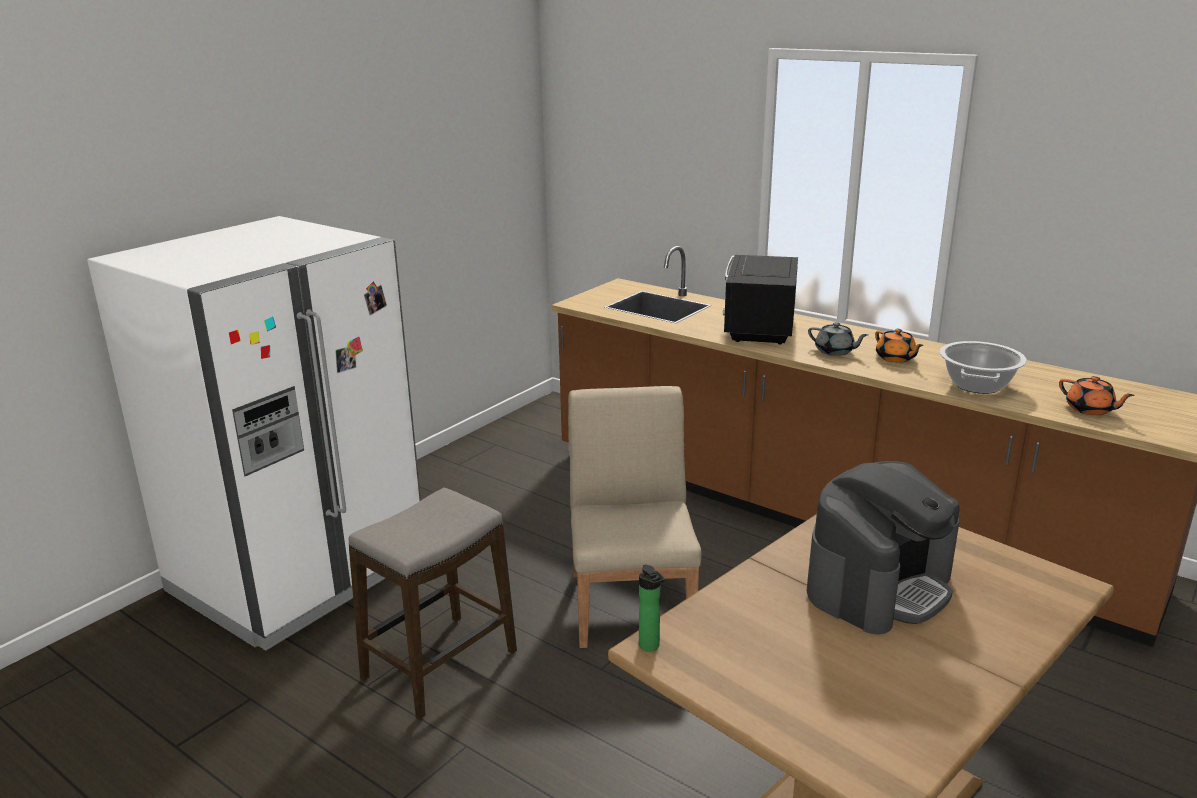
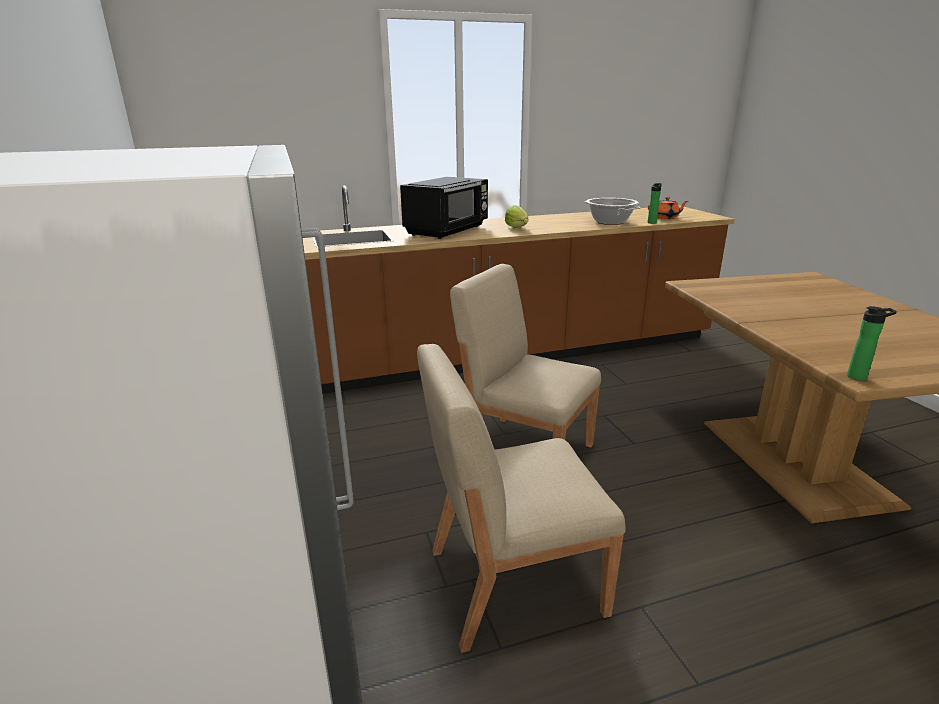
camera: 55 degrees left, 0 degrees up
(439, 665) = (512, 581): stool -> beige chair
(758, 328) = (448, 230): black microwave -> black microwave turned 105 degrees counterclockwise
(835, 351) = (518, 228): grey teapot -> lettuce
(879, 586) = (796, 305): coffee machine -> none
(895, 358) = (549, 223): orange teapot -> none
(1033, 408) = (652, 222): none -> bottle

